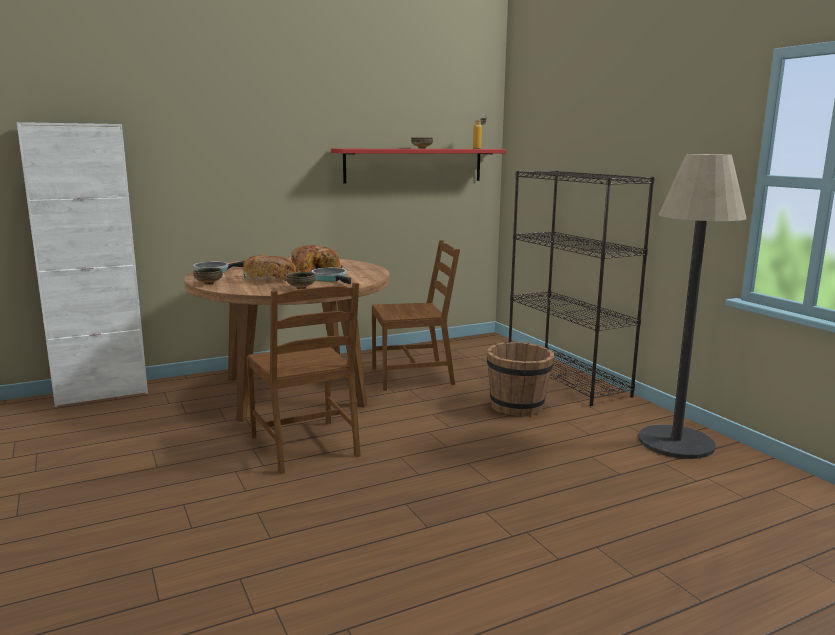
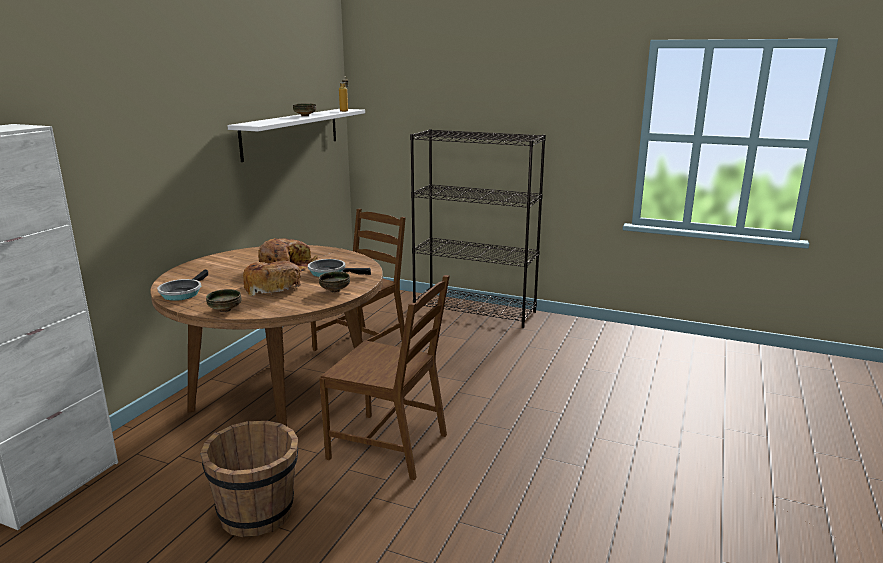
camera: 40 degrees left, 5 degrees up
(414, 165) = (291, 133): red shelf -> white shelf
(517, 407) = (481, 346): brown bucket -> brown bucket (257, 513)
(676, 442) = (608, 338): floor lamp -> none

